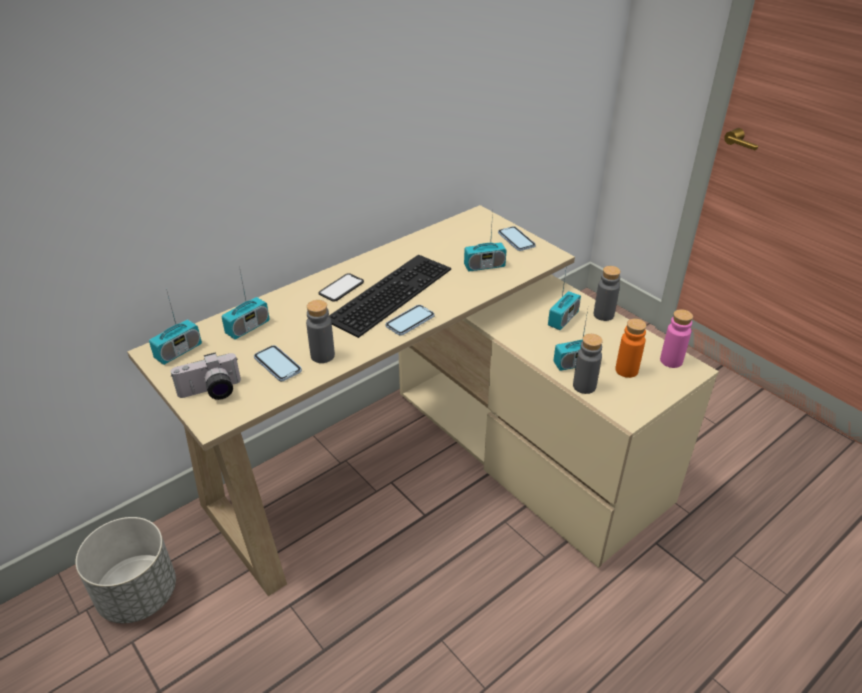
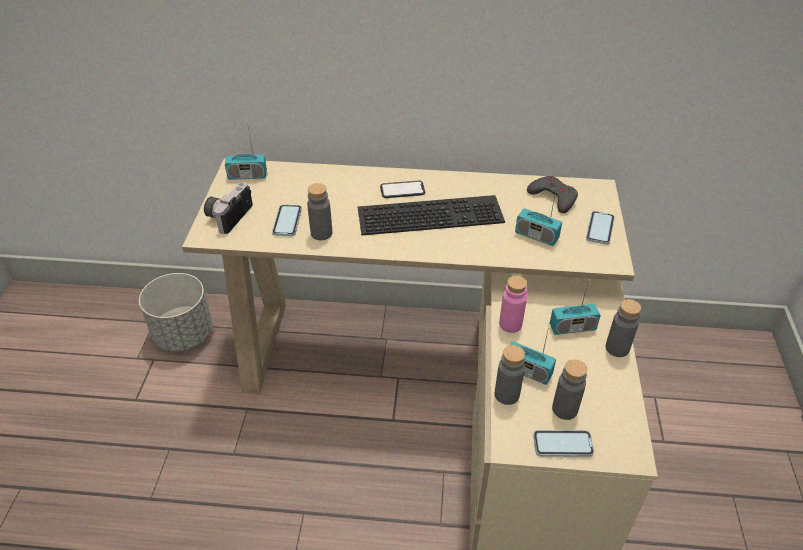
camera: 45 degrees right, 5 degrees up
(211, 392) = (228, 215): camera -> camera turned 90 degrees clockwise
(248, 328) = (305, 184): radio -> none
(410, 321) = (413, 246): phone -> phone (562, 444)
(458, 236) = (553, 197): none -> grey game controller
(626, 370) = (564, 409): orange bottle -> grey bottle
(671, 361) = (621, 432): pink bottle -> pink bottle (510, 324)

